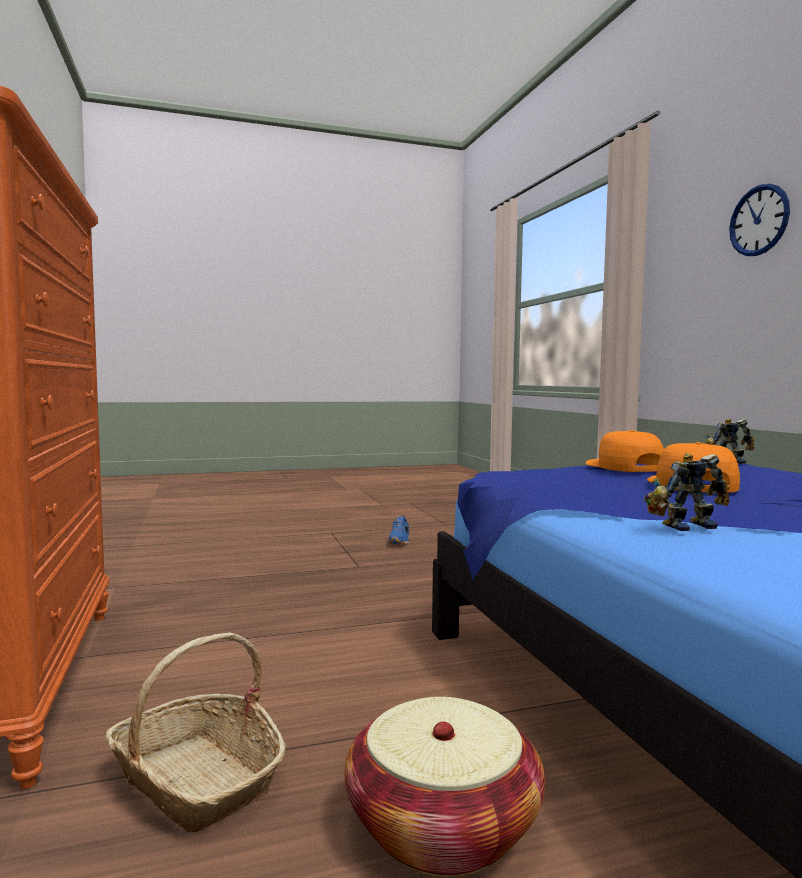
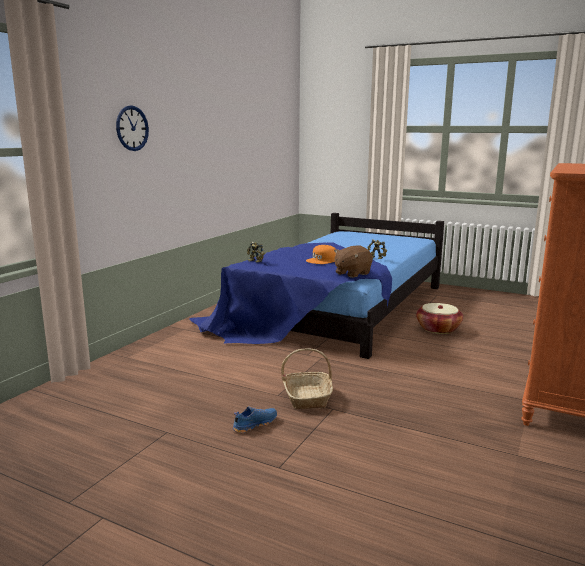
camera: 135 degrees left, 10 degrees up
(197, 780) = (490, 350): basket -> basket (307, 397)
(528, 476) = (352, 273): none -> brown plush toy
(623, 466) = (302, 267): orange cap -> none

